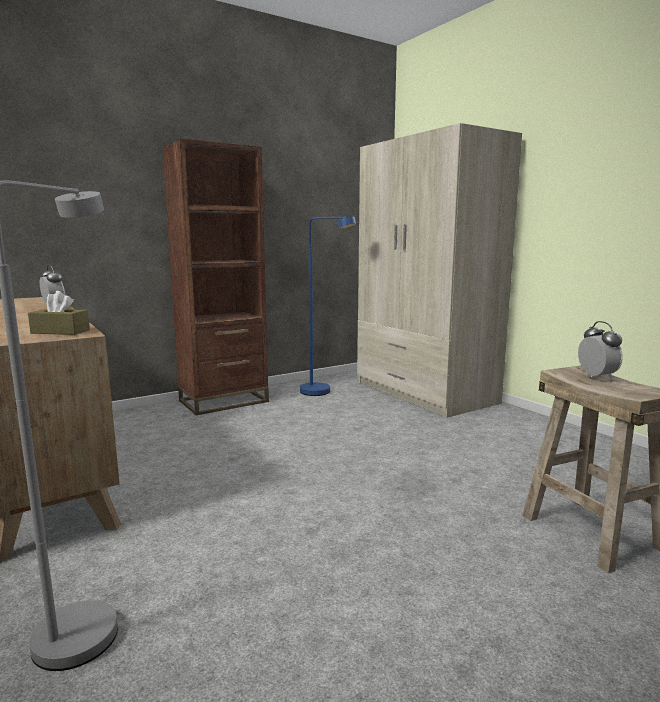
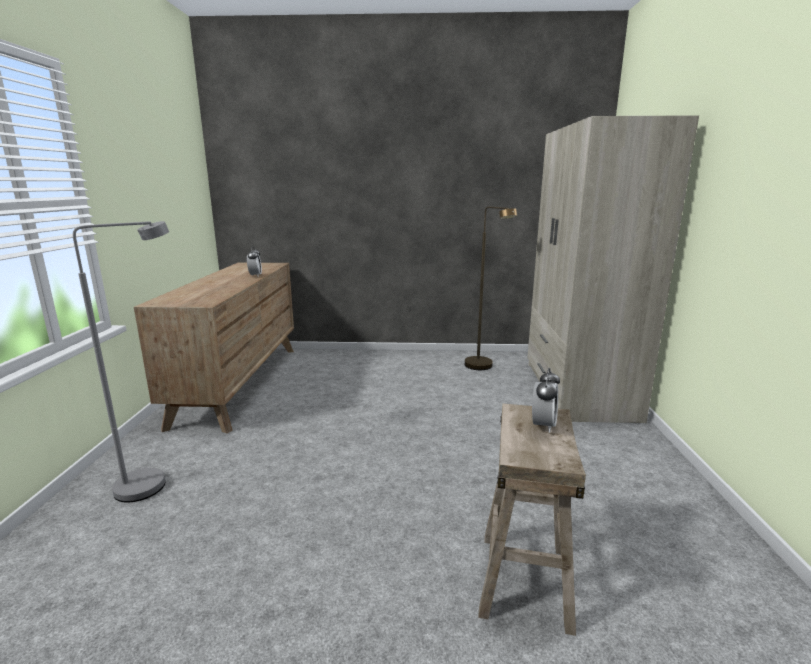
camera: 35 degrees right, 5 degrees up
(60, 332) = (202, 300): brown tissue box -> none
(224, 401) = (399, 358): brown bookcase -> none
(323, 392) = (483, 367): blue floor lamp -> brown floor lamp

